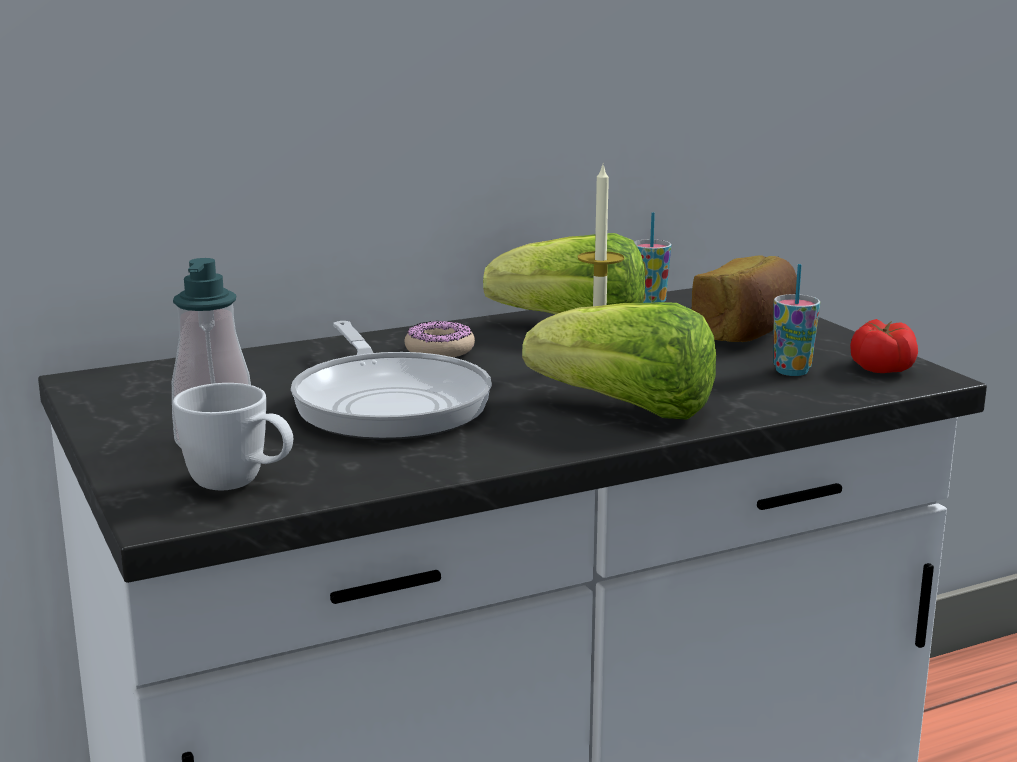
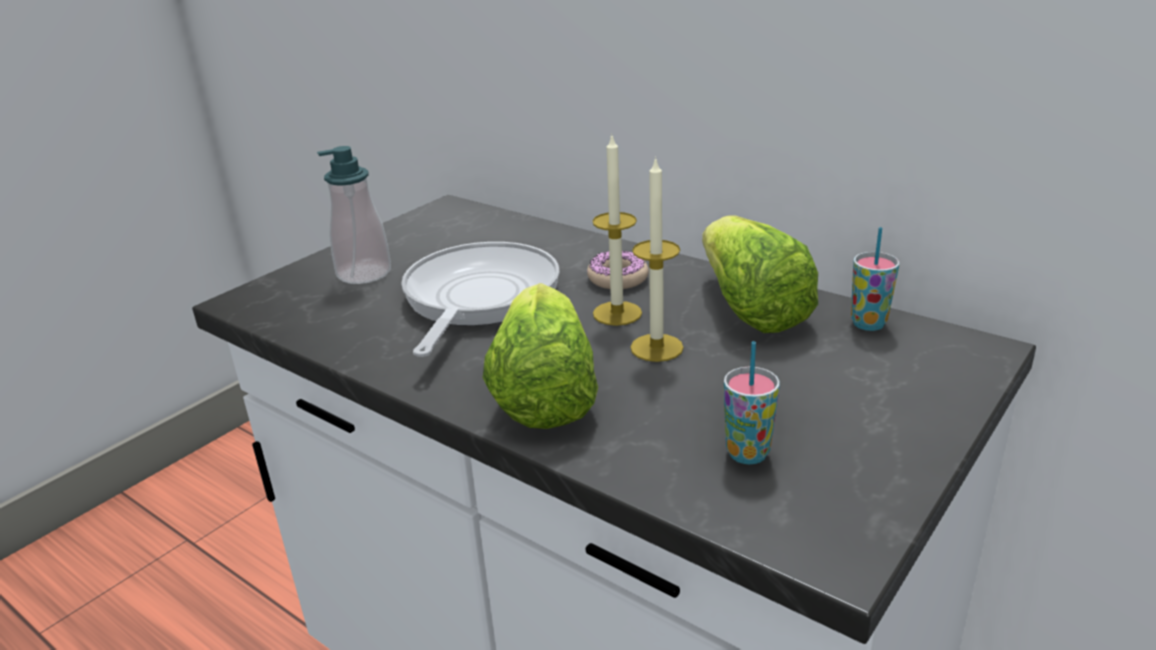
camera: 65 degrees right, 10 degrees up
(240, 485) = (294, 304): white mug -> none
(389, 403) = (478, 299): frying pan -> frying pan turned 150 degrees clockwise
(513, 363) = (617, 313): none -> candle
(747, 332) = (852, 396): bread -> none
(881, 367) = (833, 512): tomato -> none

